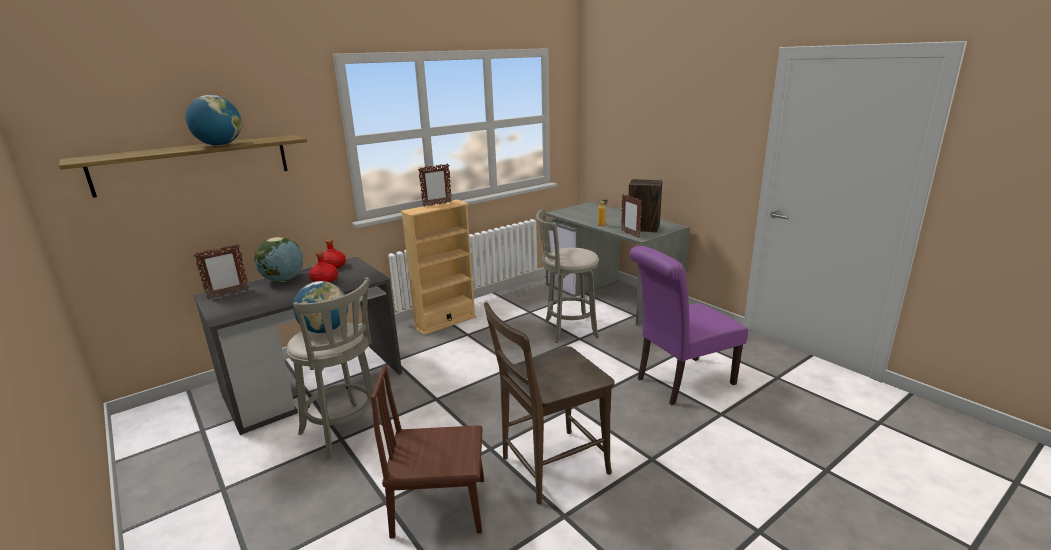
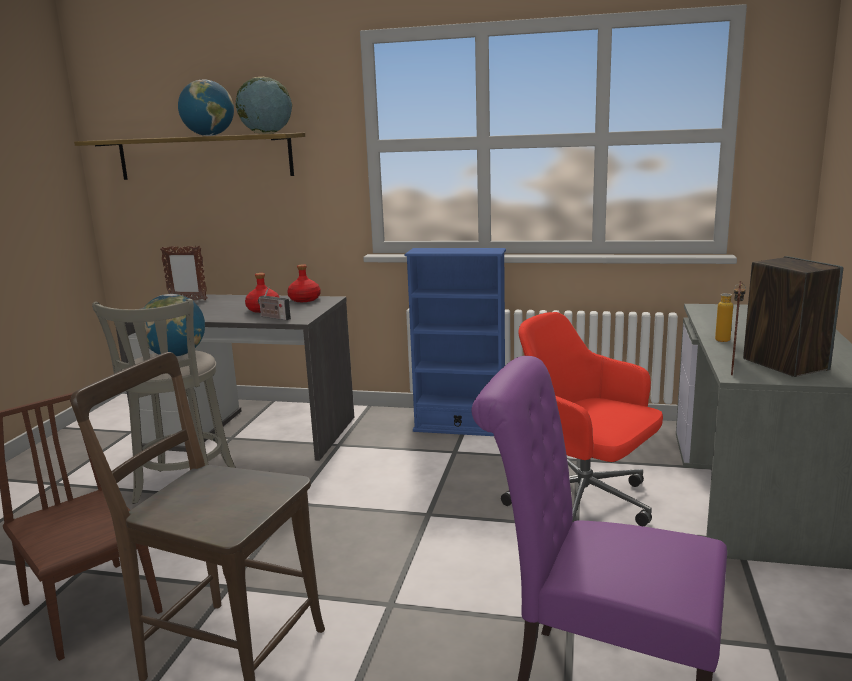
camera: 50 degrees right, 5 degrees down
(283, 280) = (243, 300): globe -> globe (266, 133)
(352, 282) = (273, 317): none -> radio
(437, 204) = (464, 249): picture frame -> none
(445, 322) = (460, 428): beige bookcase -> blue bookcase
(567, 329) = (585, 505): grey stool -> red office chair

